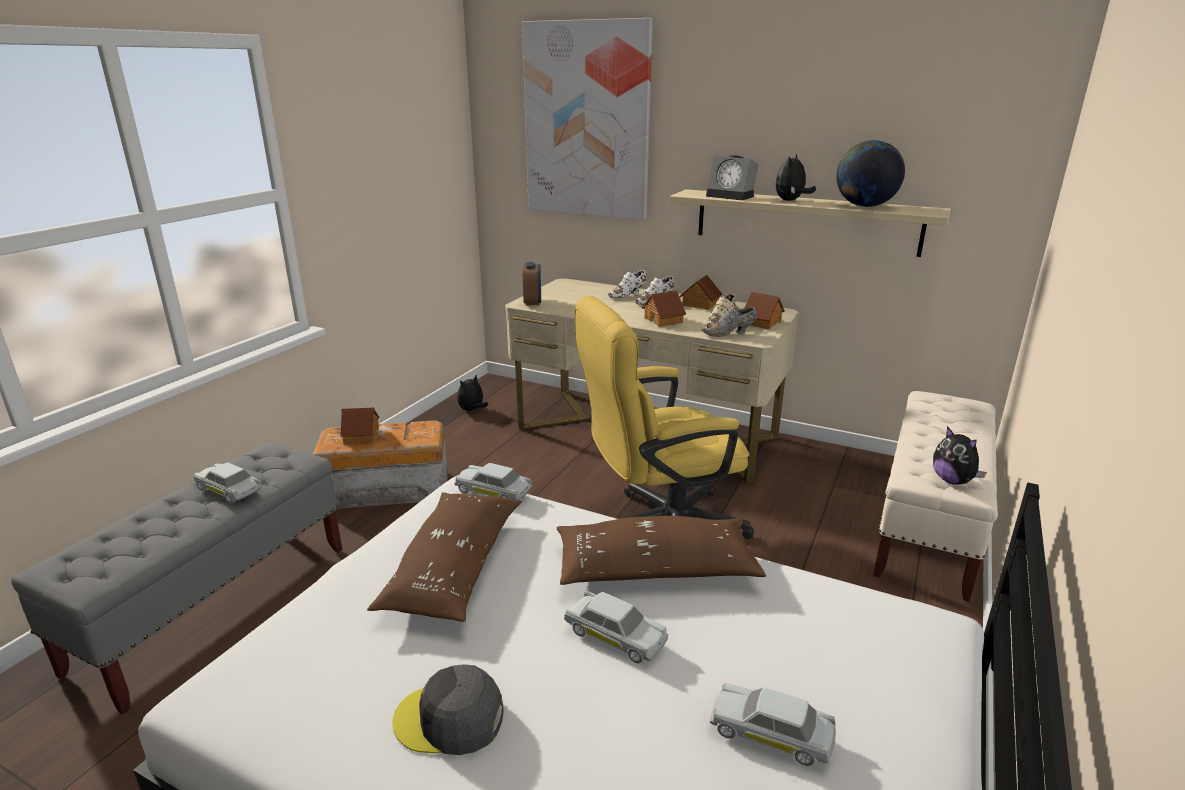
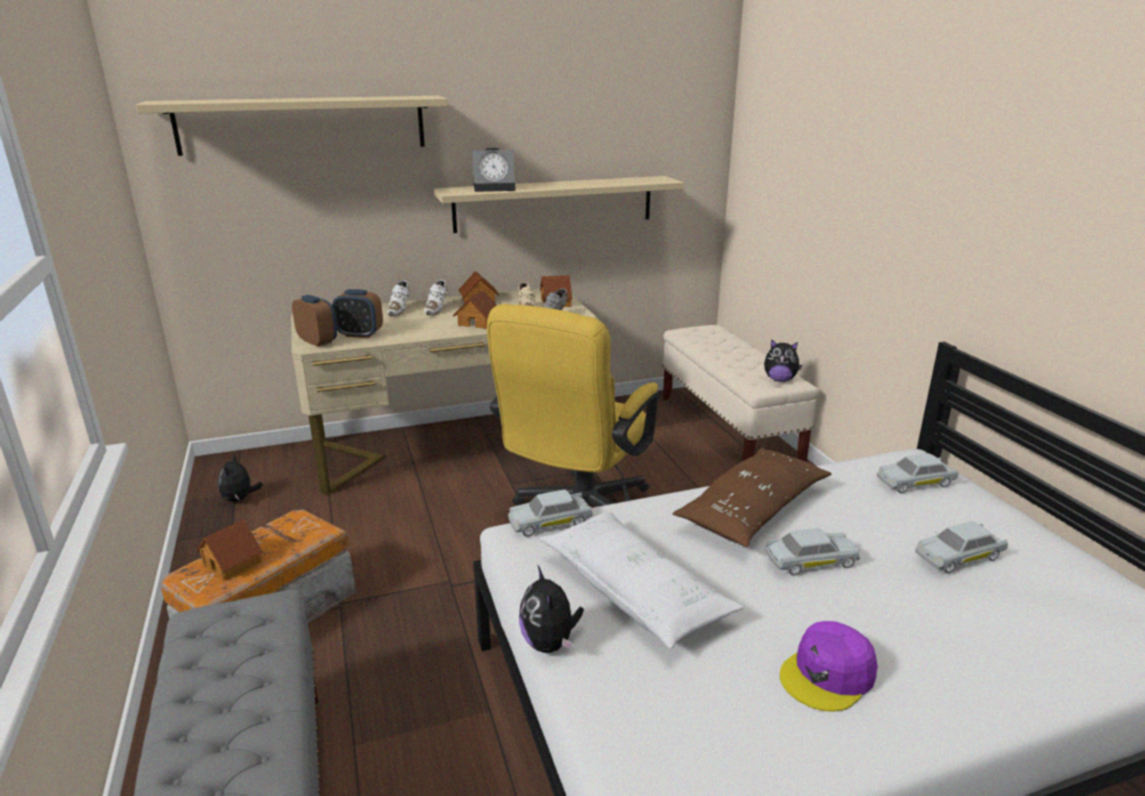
camera: 45 degrees left, 0 degrees up
(229, 490) = (243, 678): white toy car -> white toy car (915, 482)
(450, 719) = (828, 675): grey cap -> purple cap
(454, 568) = (634, 590): brown pillow -> white pillow
(566, 305) = (360, 334): none -> alarm clock
(587, 121) = (303, 124): picture -> beige shelf
(791, 201) = (551, 185): plush toy -> plush toy (550, 643)
(864, 206) = (612, 182): globe -> none

